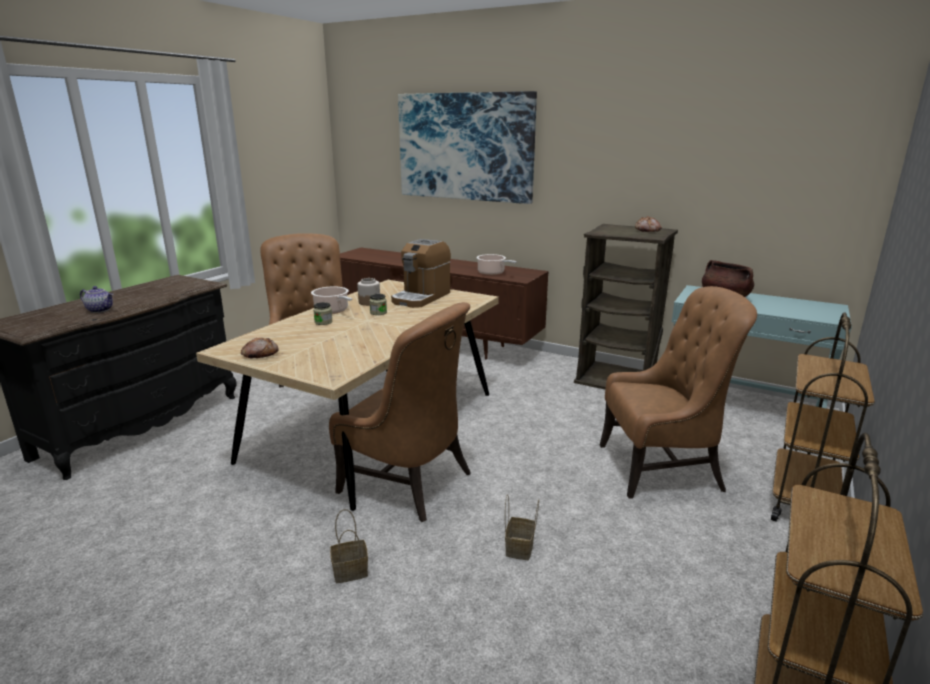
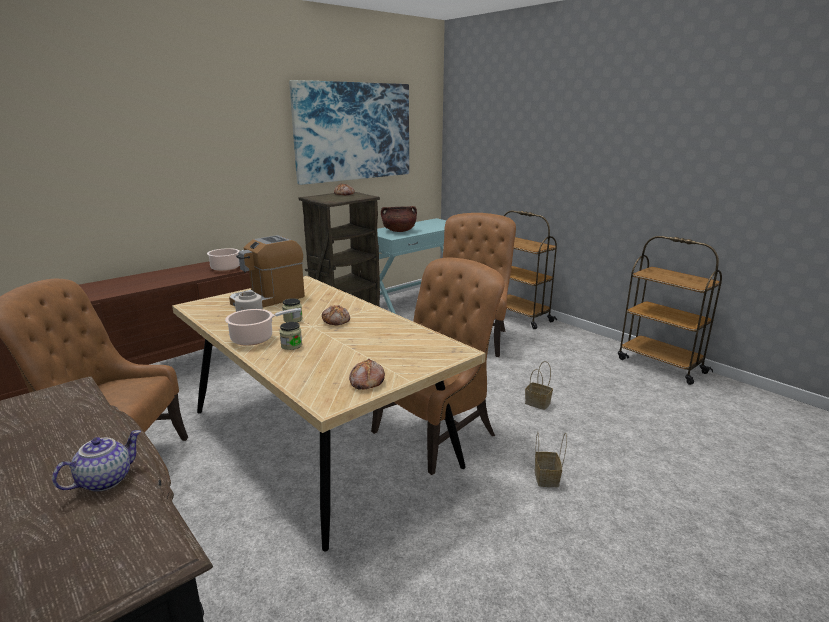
camera: 70 degrees left, 0 degrees up
(384, 325) = (336, 321): none -> bread
(421, 297) = (268, 299): coffee machine -> coffee machine turned 90 degrees clockwise
(465, 147) = (132, 139): picture -> picture (353, 131)

